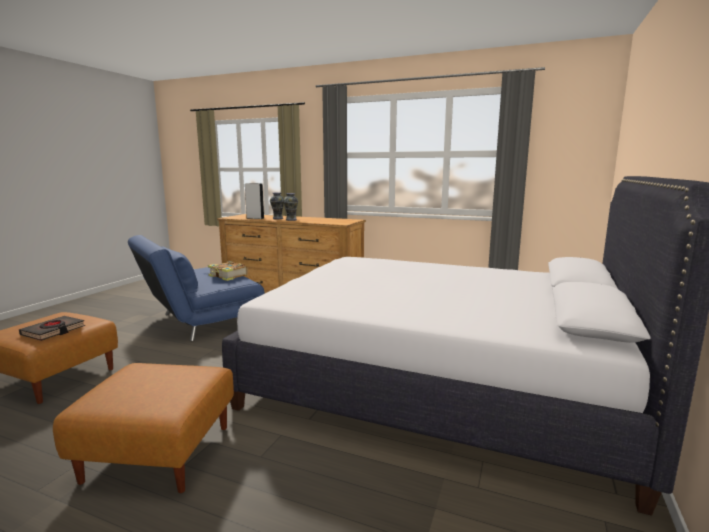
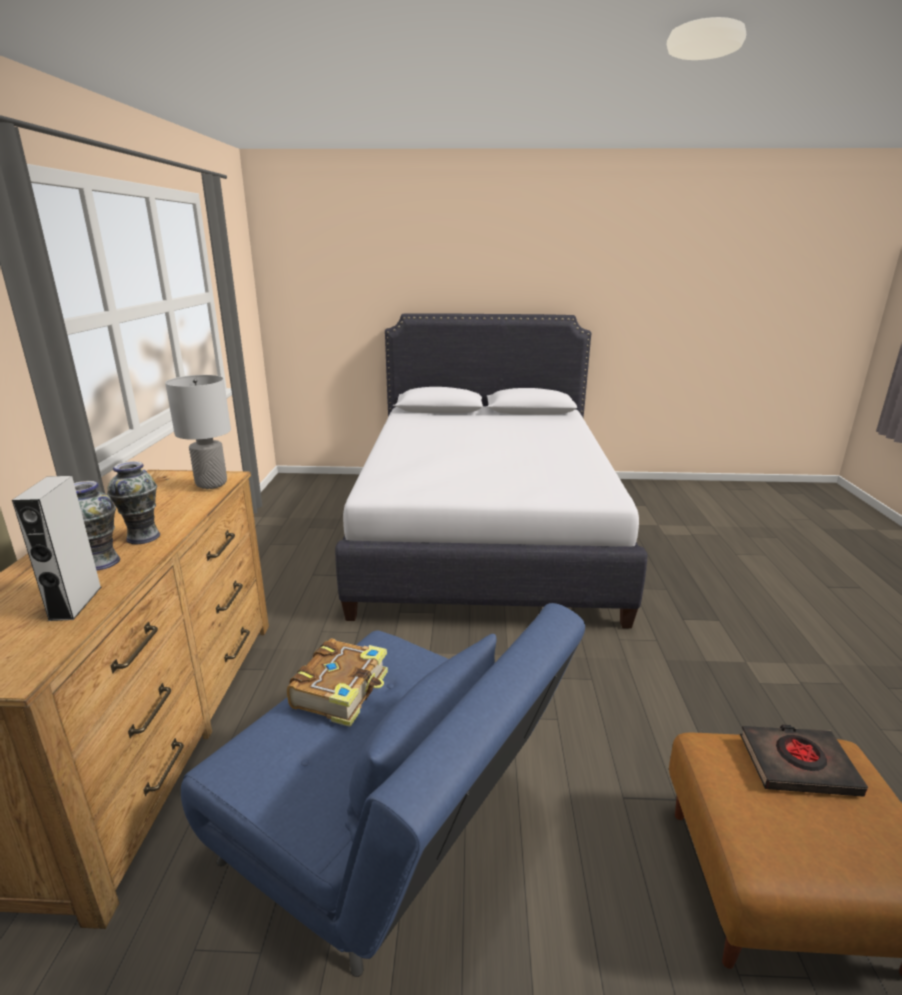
camera: 110 degrees left, 10 degrees up
(158, 453) = (729, 641): brown ottoman -> none
(332, 222) = (212, 486): none -> grey table lamp

